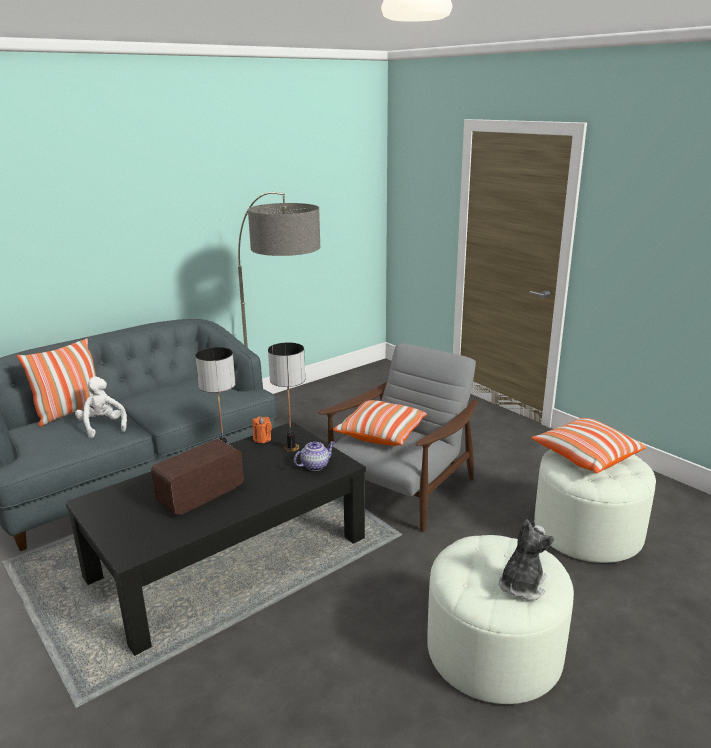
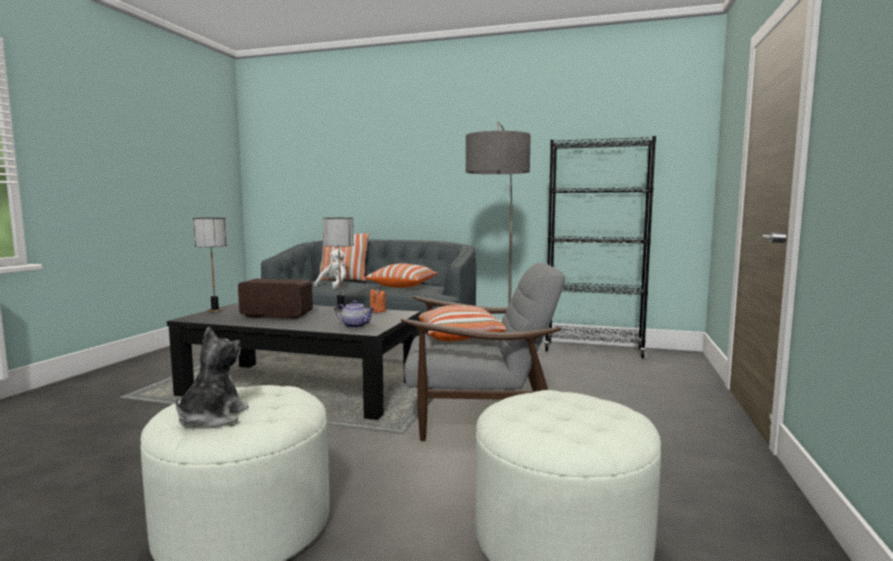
camera: 55 degrees right, 15 degrees down
(291, 448) = (374, 317): table lamp -> table lamp (215, 310)
(327, 388) = (593, 350): none -> black bookcase
(521, 585) = (212, 418): plush toy -> plush toy turned 75 degrees counterclockwise
(586, 456) = (568, 406): pillow -> pillow (403, 286)

